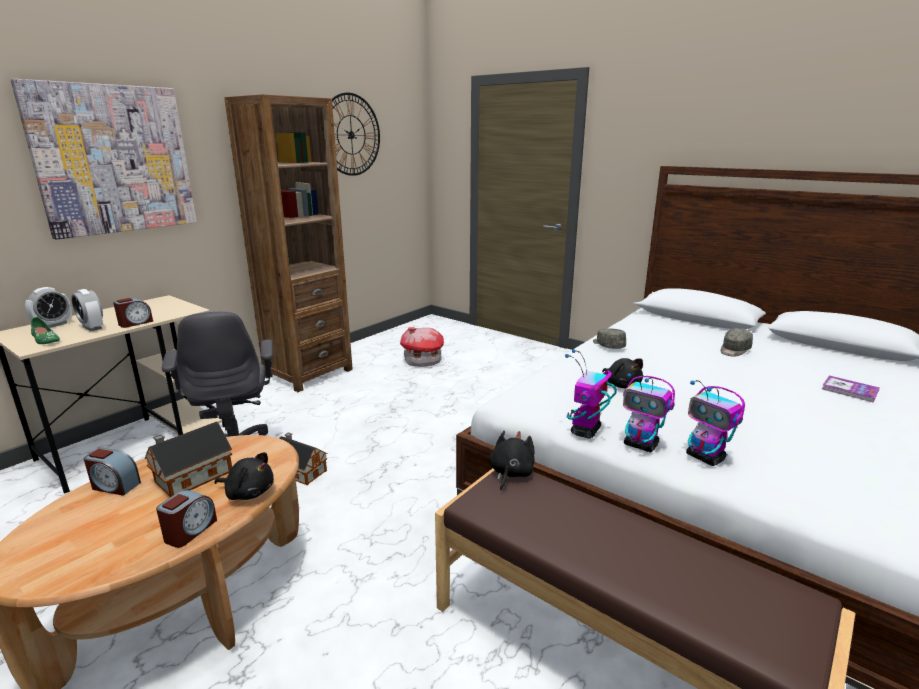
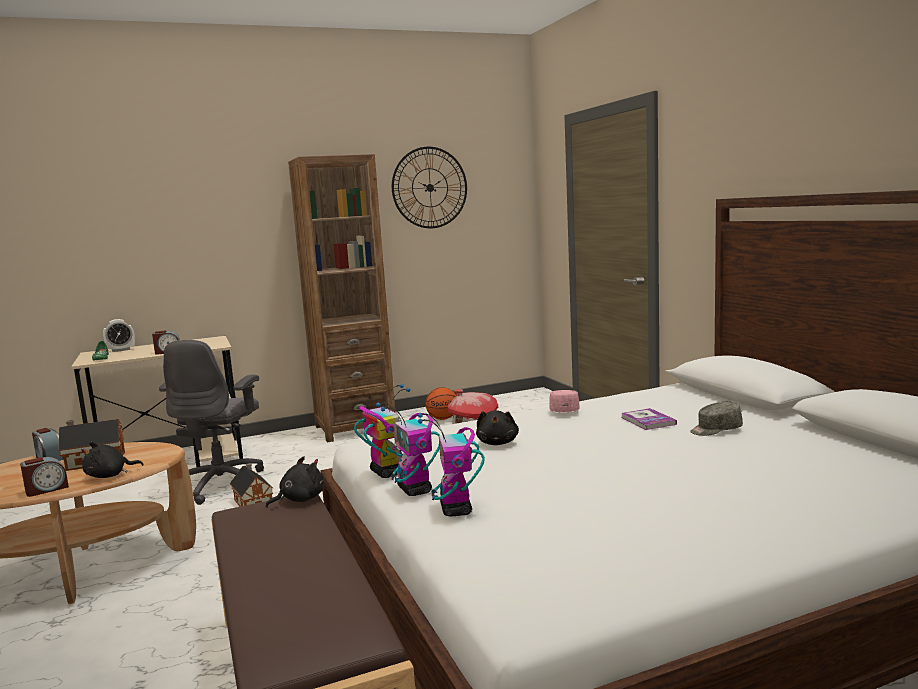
camera: 30 degrees right, 10 degrees down
(92, 327) = (138, 353): alarm clock -> none
(114, 160) = (188, 219): picture -> none
(248, 492) = (109, 475): black plush toy -> black plush toy turned 105 degrees clockwise
(382, 353) = (443, 419): none -> basketball
(585, 431) = (386, 472): toy robot -> toy robot turned 90 degrees clockwise
(608, 345) = (564, 410): grey cap -> pink cap
(849, 390) = (781, 484): book -> book (648, 421)

